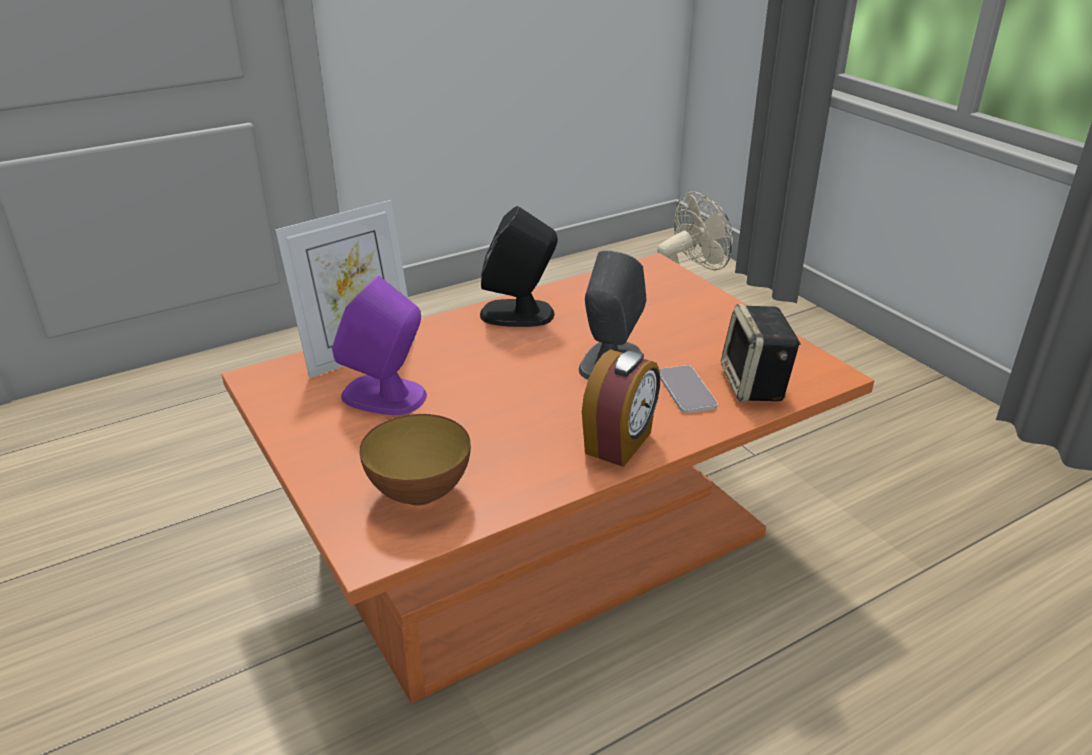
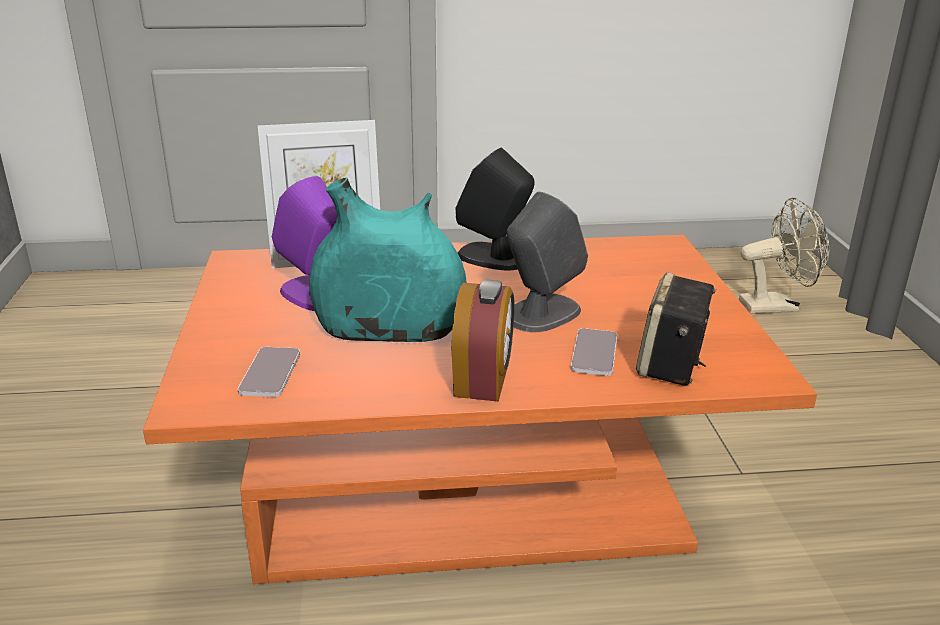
camera: 25 degrees right, 5 degrees down
(419, 493) = (270, 373): bowl -> phone
(493, 417) = (389, 332): none -> turquoise vase
(620, 443) = (483, 381): alarm clock -> alarm clock turned 45 degrees counterclockwise

